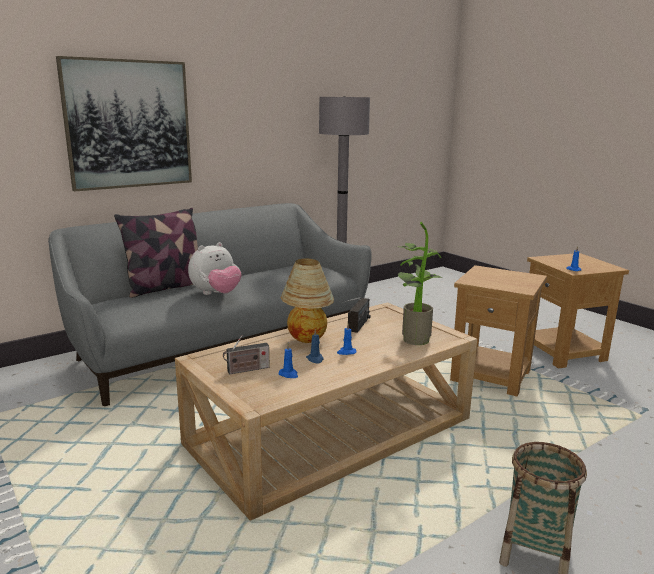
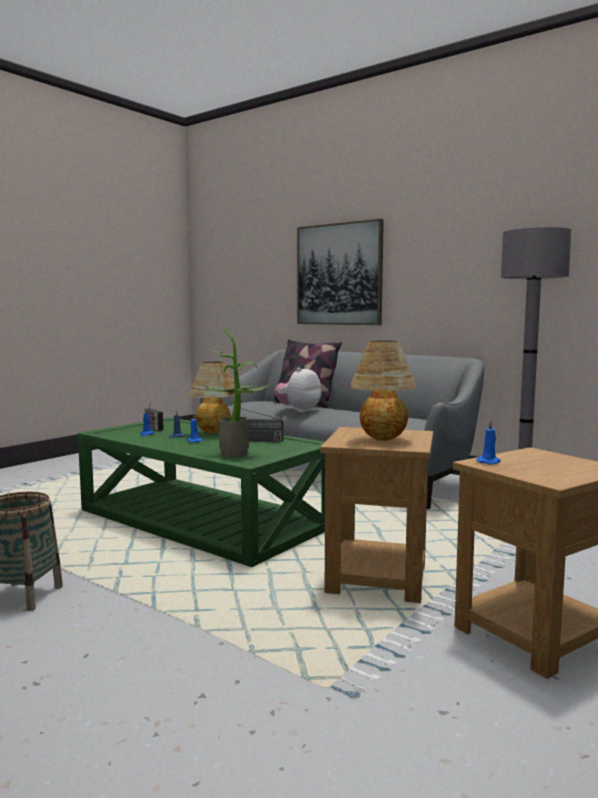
camera: 75 degrees right, 10 degrees down
(216, 294) = (298, 410): plush toy -> plush toy turned 90 degrees clockwise
(330, 430) = (204, 518): beige coffee table -> green coffee table
(511, 279) = (381, 440): none -> table lamp

